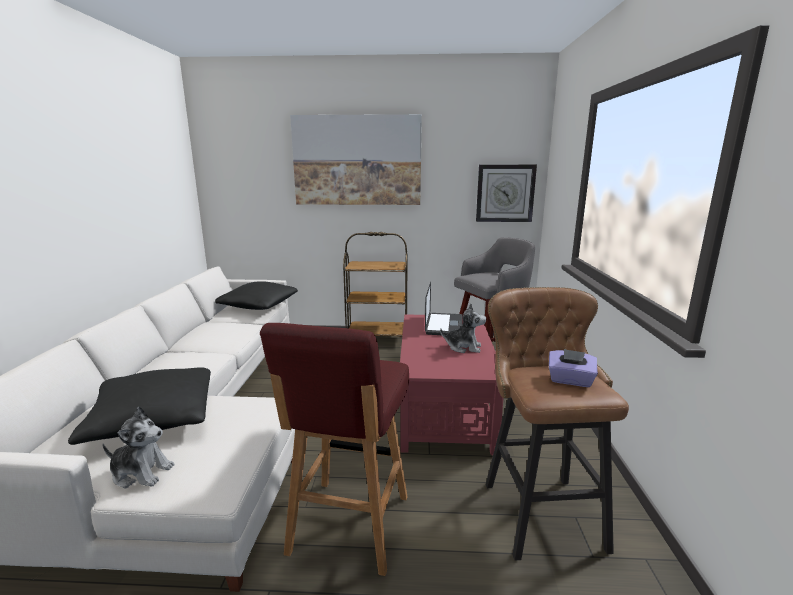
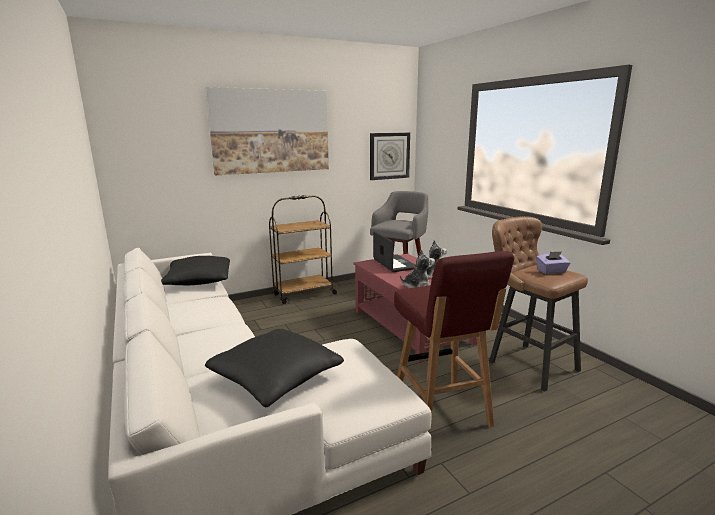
camera: 30 degrees left, 0 degrees up
(141, 472) = (333, 410): plush toy -> plush toy (417, 287)

